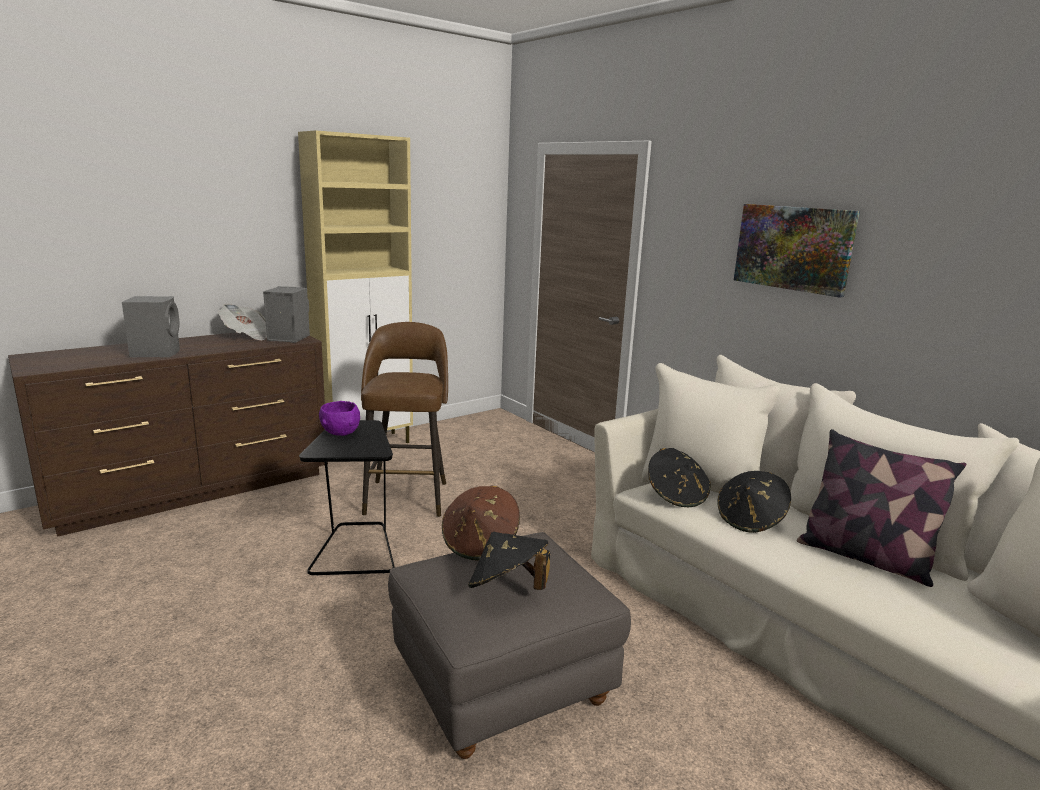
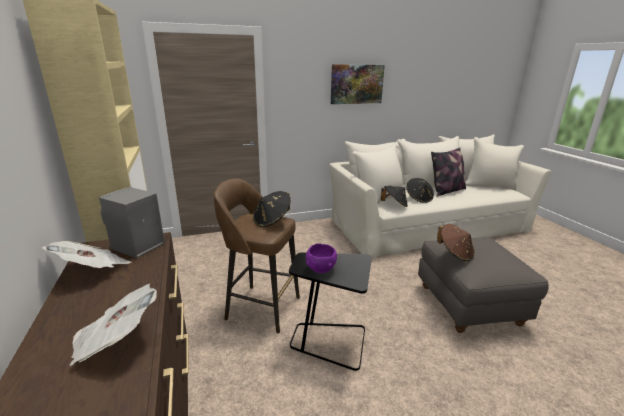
camera: 70 degrees left, 5 degrees up
(156, 353) = (116, 340): grey speaker -> newspaper
(507, 588) = (496, 253): black hat -> black hat (272, 221)

